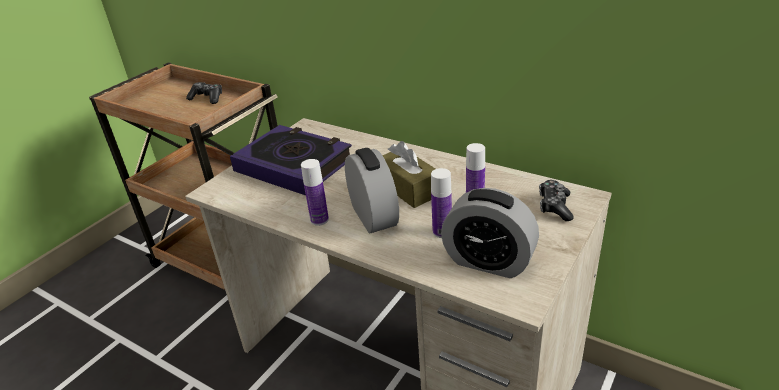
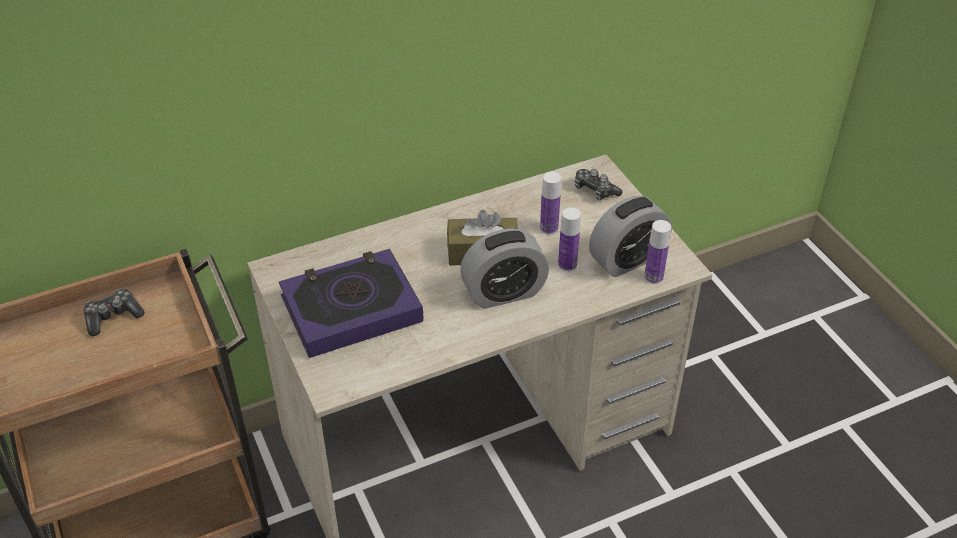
camera: 60 degrees left, 10 degrees up
(319, 220) = (473, 328): bottle -> bottle (653, 277)
(373, 216) = (504, 293): alarm clock -> alarm clock turned 150 degrees clockwise

